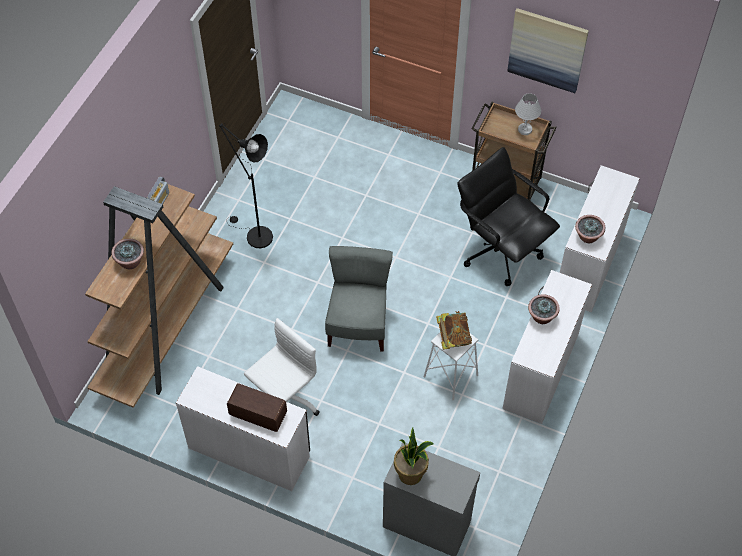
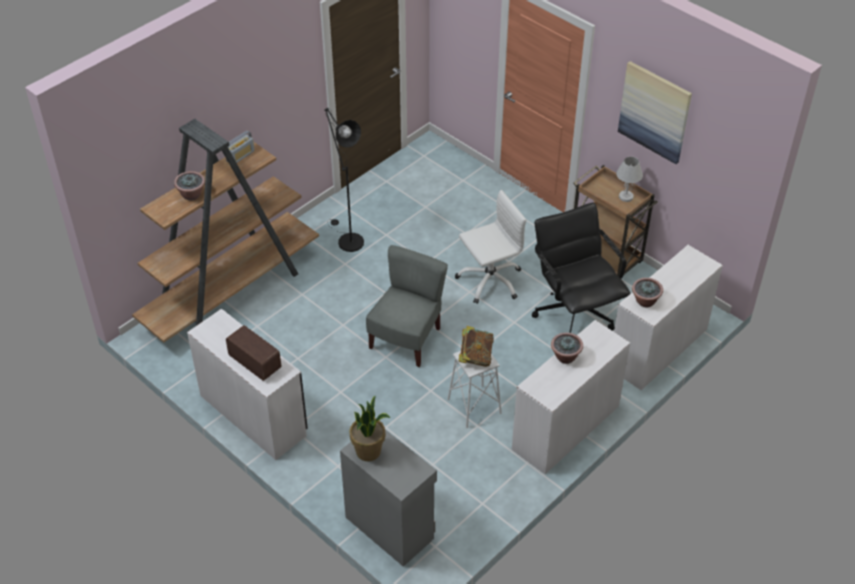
camera: 20 degrees right, 10 degrees down
(284, 400) = (307, 381): white office chair -> white office chair (490, 280)

